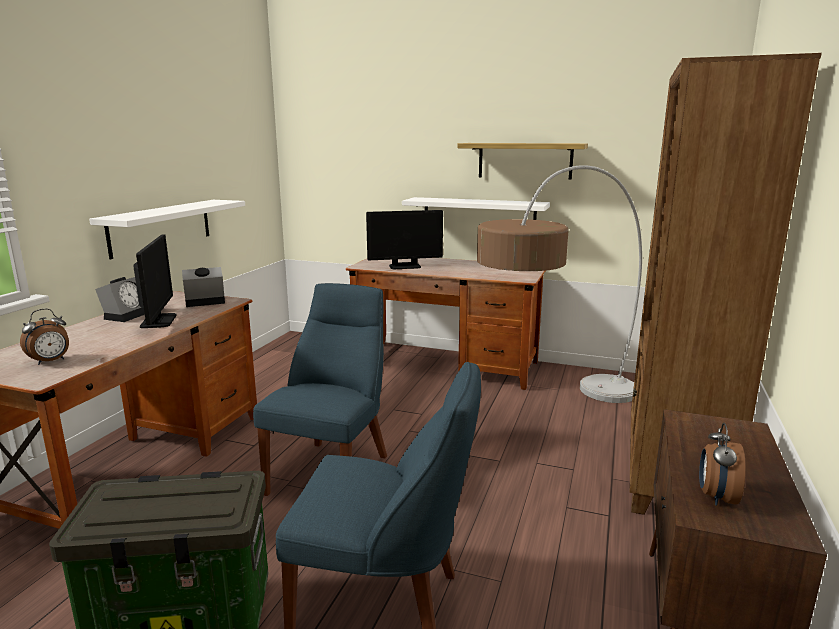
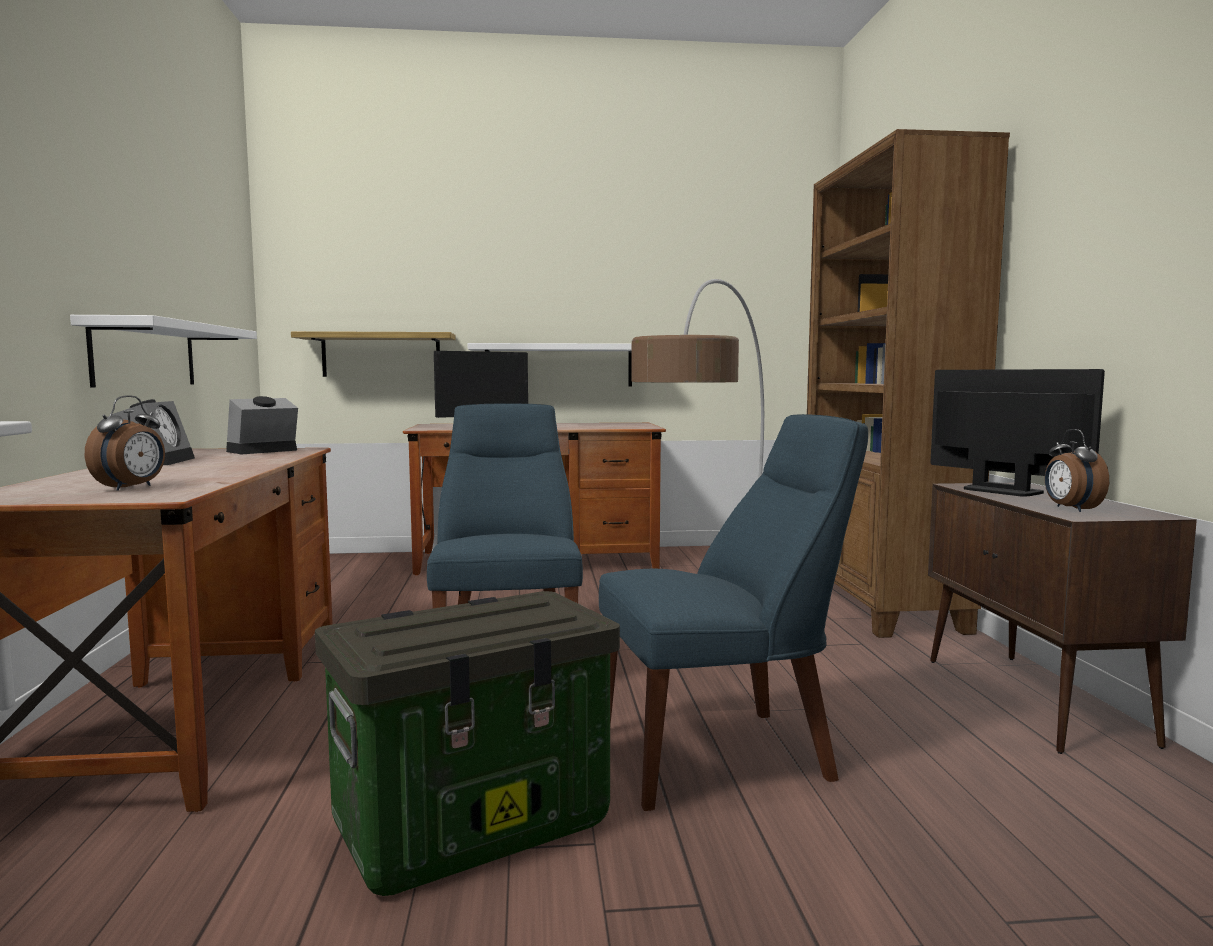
camera: 25 degrees left, 10 degrees down
(158, 321) = (227, 462): monitor -> monitor (1002, 491)
(525, 160) = (614, 296): shelf -> shelf (381, 355)

